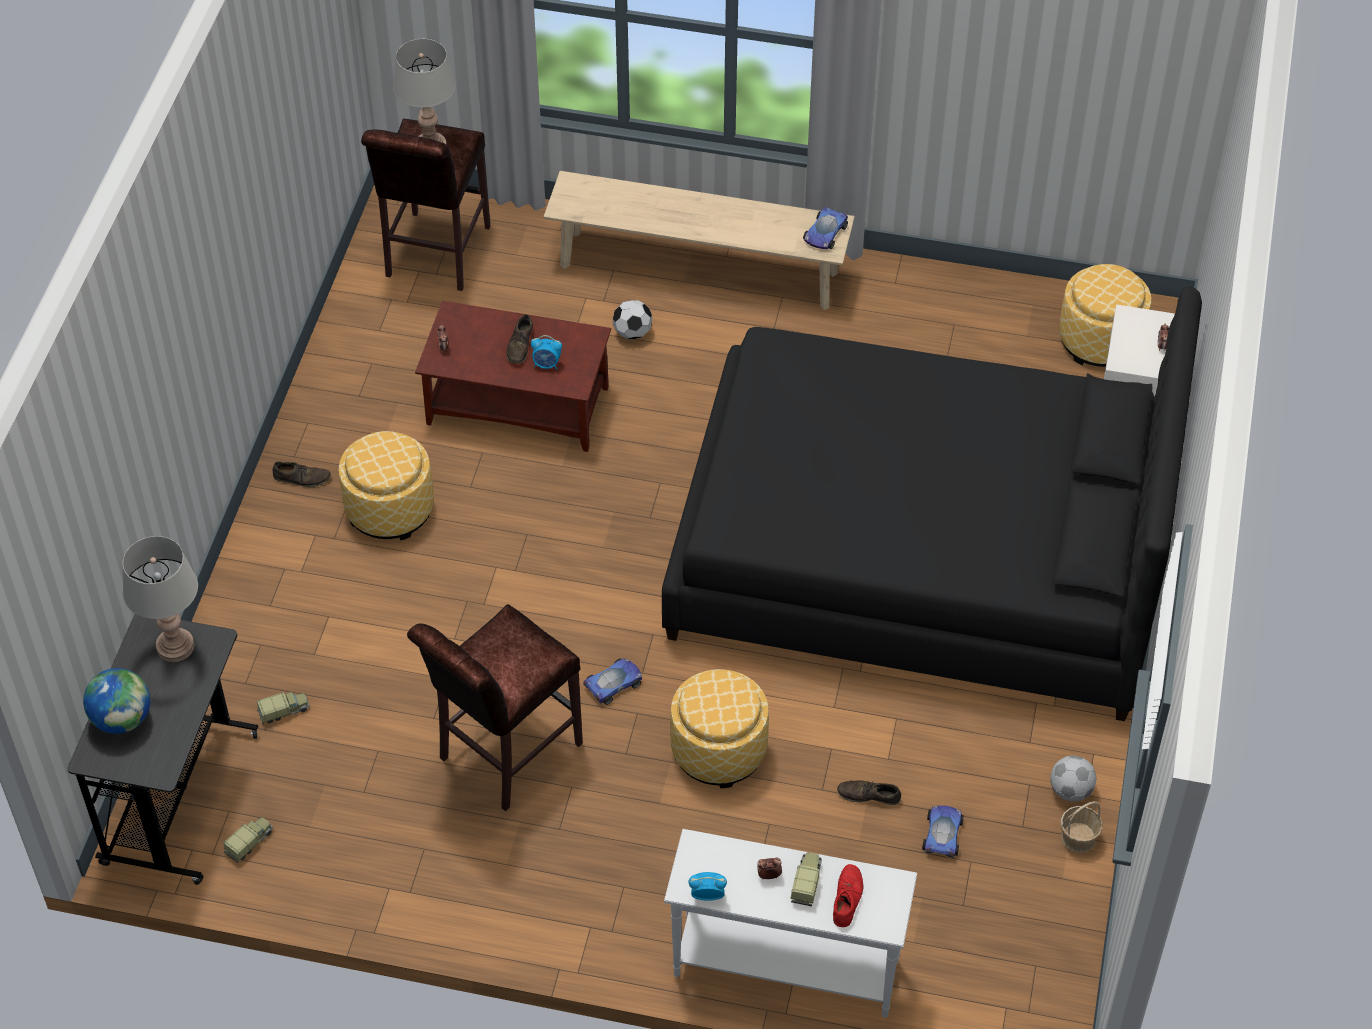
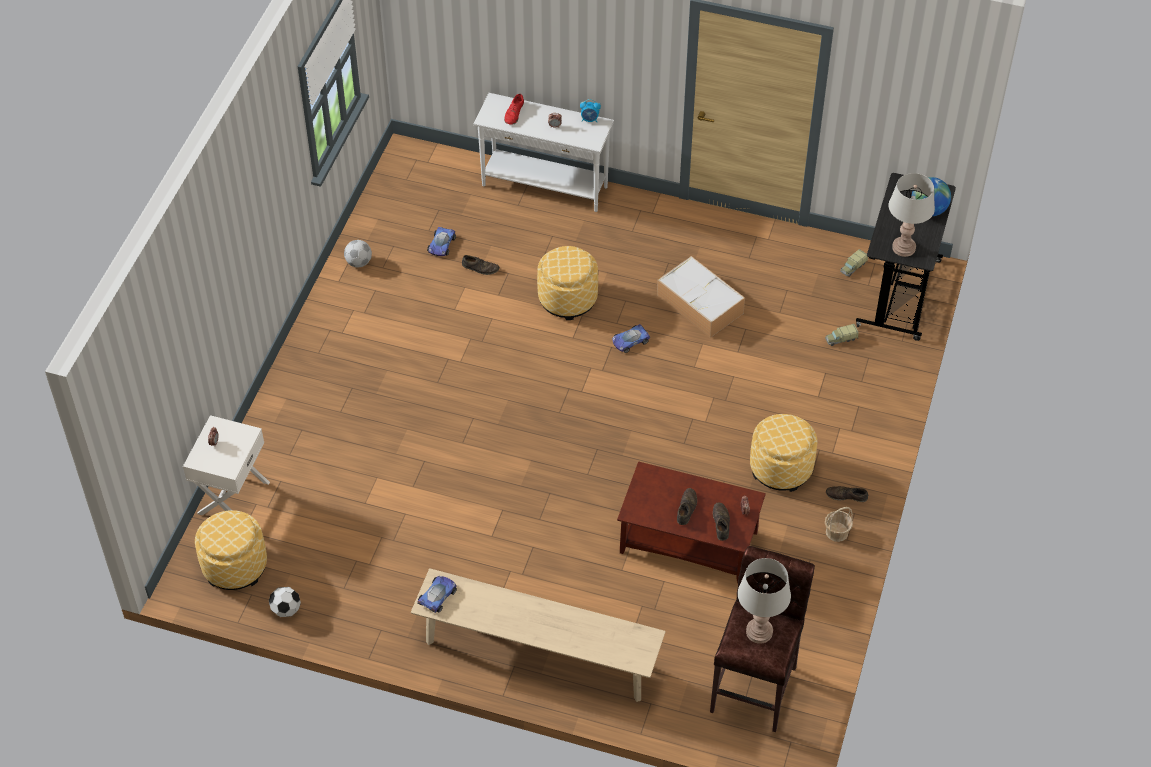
camera: 175 degrees left, 0 degrees up
(474, 331) = (721, 523): none -> brown shoe
(504, 755) = (701, 304): brown stool -> storage box
(547, 364) = (667, 491): alarm clock -> none
(632, 333) = (597, 599): football -> football (286, 610)
(806, 882) = (534, 122): toy truck -> none
(920, 555) = (414, 409): black bed -> none
(1078, 838) = (362, 238): basket -> basket (836, 532)

